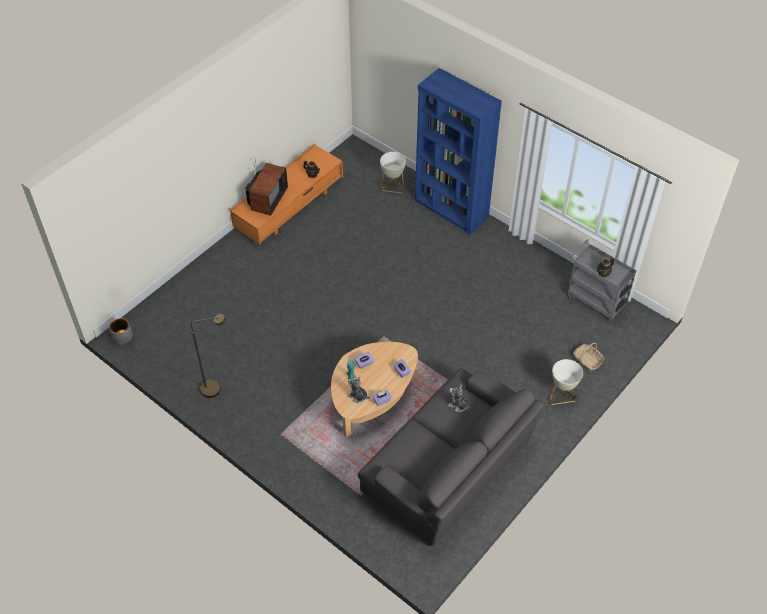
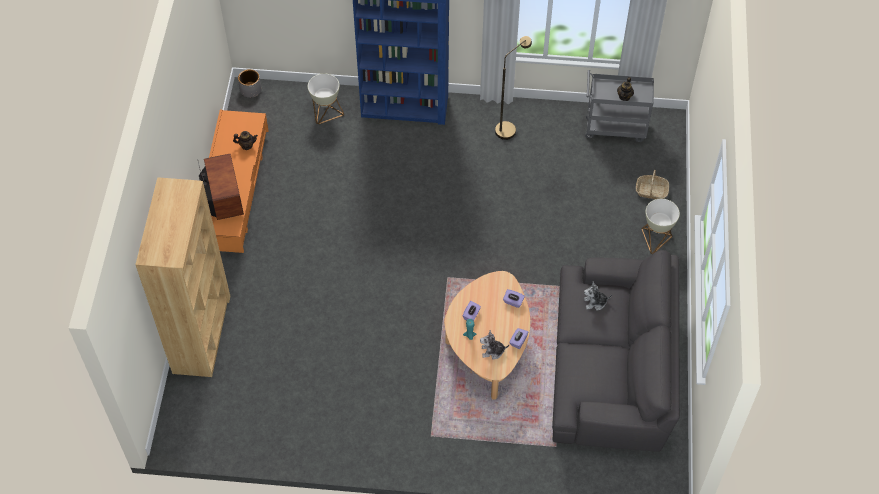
camera: 35 degrees left, 5 degrees up
(122, 336) = (178, 437): grey planter -> grey planter (250, 89)
(192, 281) = (202, 334): none -> brown bookcase
(216, 388) = (326, 430): brown floor lamp -> brown floor lamp (509, 127)

